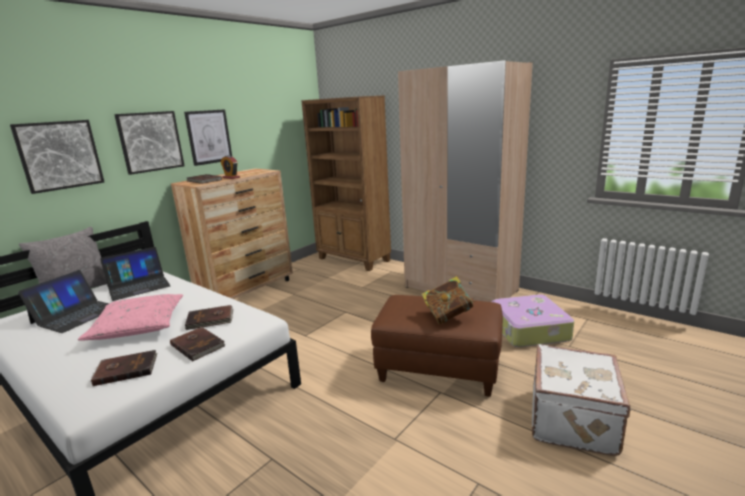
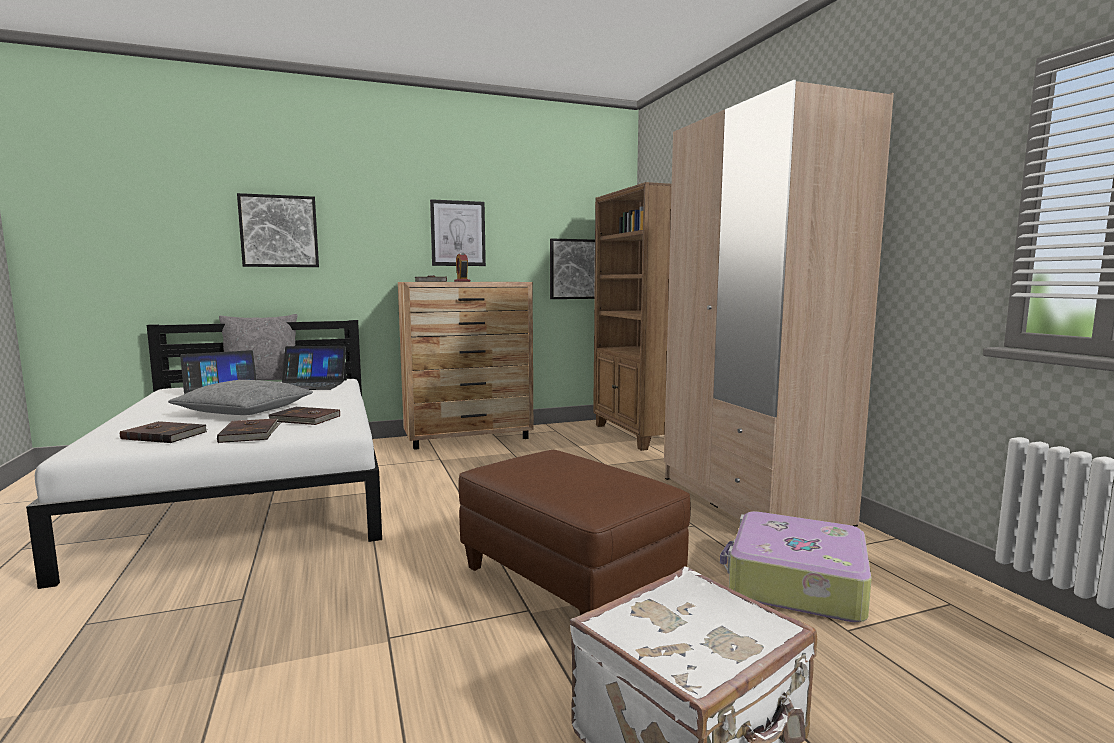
camera: 30 degrees right, 10 degrees down
(138, 326) = (244, 411): pink pillow -> grey pillow
(150, 141) = (382, 230): picture -> picture (577, 269)
(448, 316) = (567, 482): book -> none

